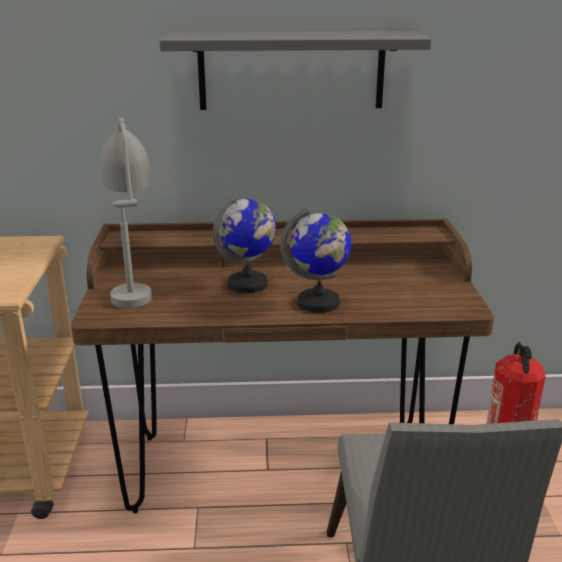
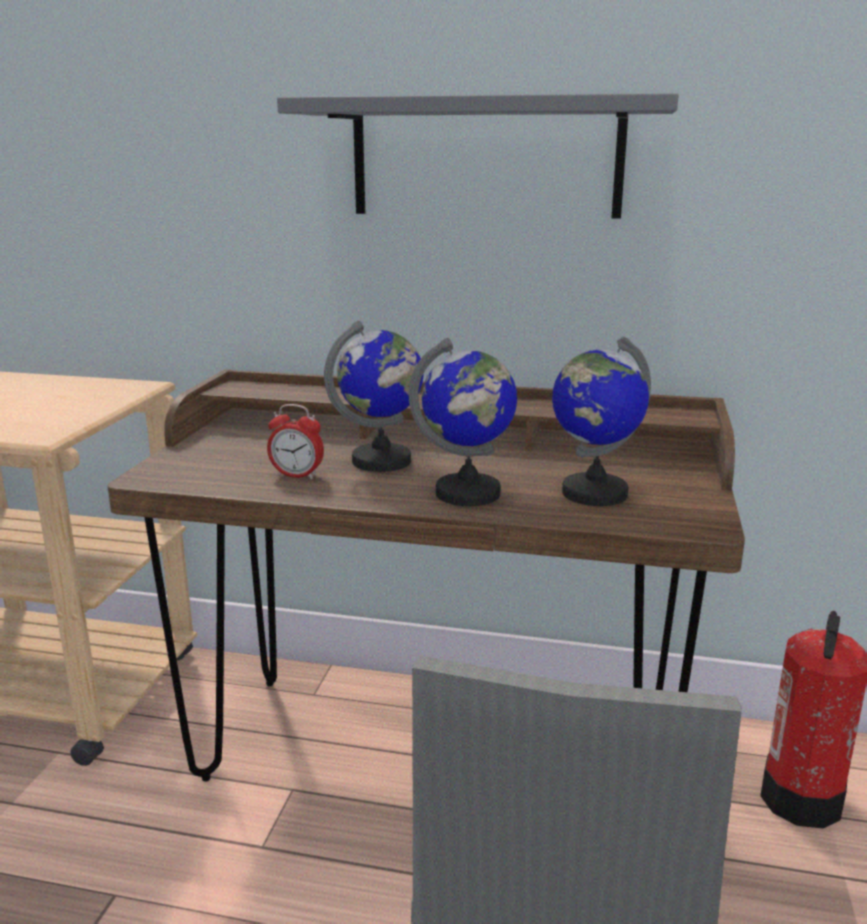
camera: 15 degrees right, 5 degrees down
(133, 279) = (231, 441): grey table lamp -> none
(199, 302) = (297, 475): none -> alarm clock
(393, 293) = (593, 493): none -> globe

